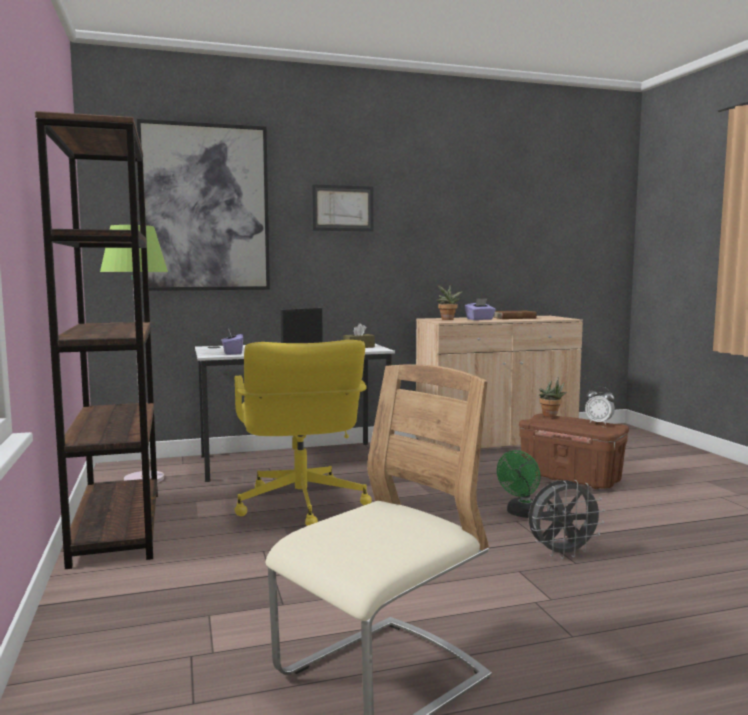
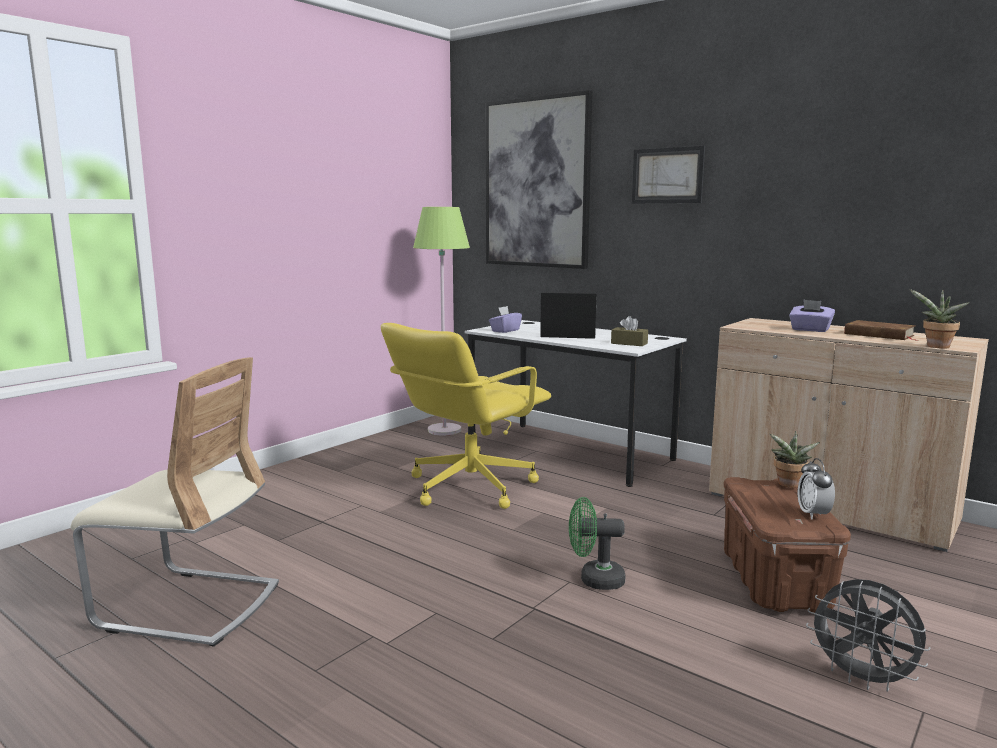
camera: 55 degrees right, 5 degrees up
(117, 527) = (351, 455): brown bookcase -> none
(447, 319) = (766, 324): potted plant -> potted plant (936, 347)
(562, 553) = (509, 626): grey fan -> grey fan (863, 679)

